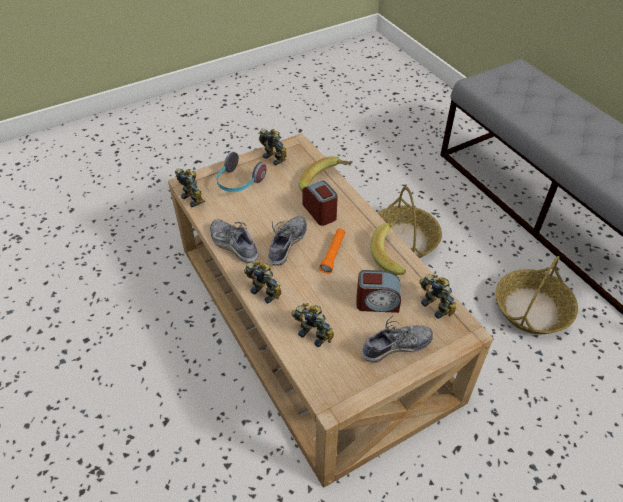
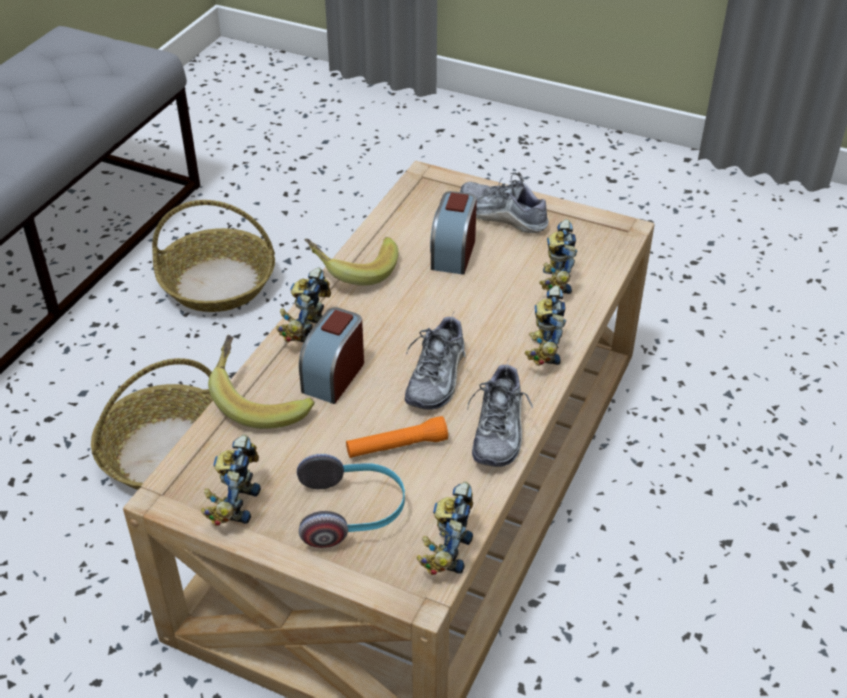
camera: 125 degrees left, 5 degrees down
(286, 244) = (437, 377): shoe -> shoe turned 60 degrees counterclockwise
(333, 254) = (410, 323): orange flashlight -> orange flashlight (396, 446)
(377, 302) = (453, 253): alarm clock -> alarm clock turned 135 degrees counterclockwise
(436, 305) = (410, 207): toy robot -> toy robot (306, 330)

